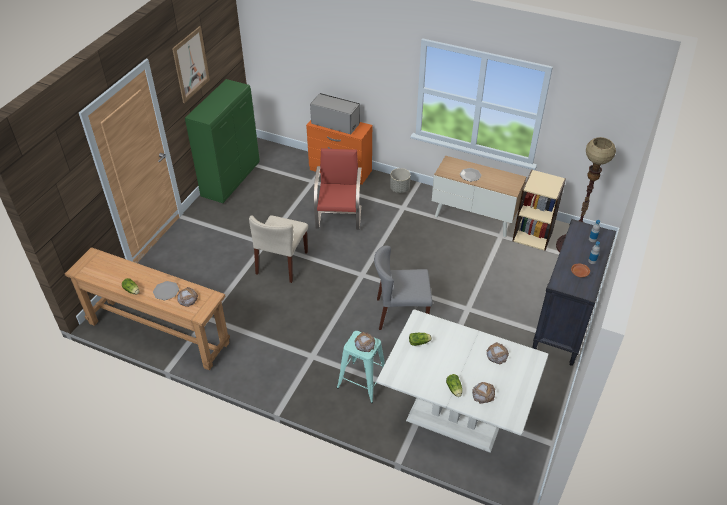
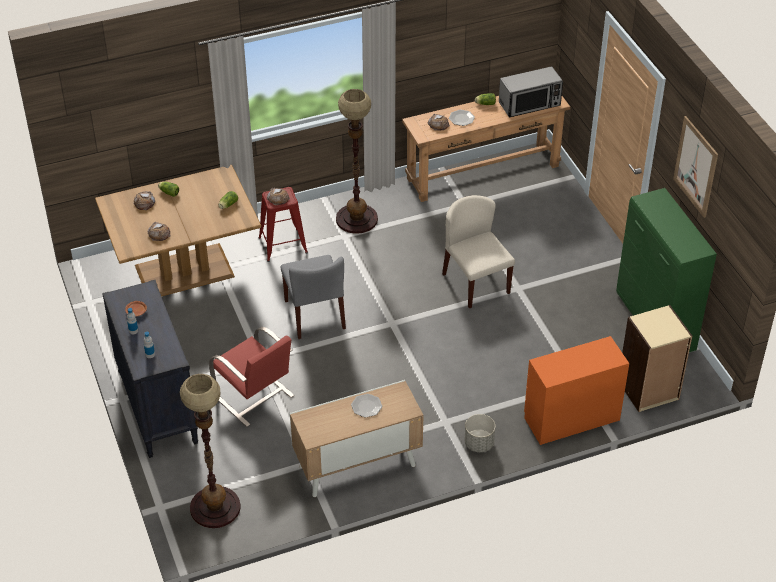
camera: 135 degrees right, 0 degrees up
(287, 363) = (356, 219): none -> floor lamp
(335, 123) = (585, 359): microwave -> microwave (530, 104)
(339, 216) = (493, 363): red chair -> red chair (255, 398)
(362, 382) = (283, 245): turquoise stool -> red stool
(401, 313) = (315, 315): grey chair -> grey chair turned 120 degrees clockwise
(456, 415) = (185, 272): white dining table -> brown dining table
(533, 235) = (272, 490): beige bookcase -> beige bookcase (648, 390)

